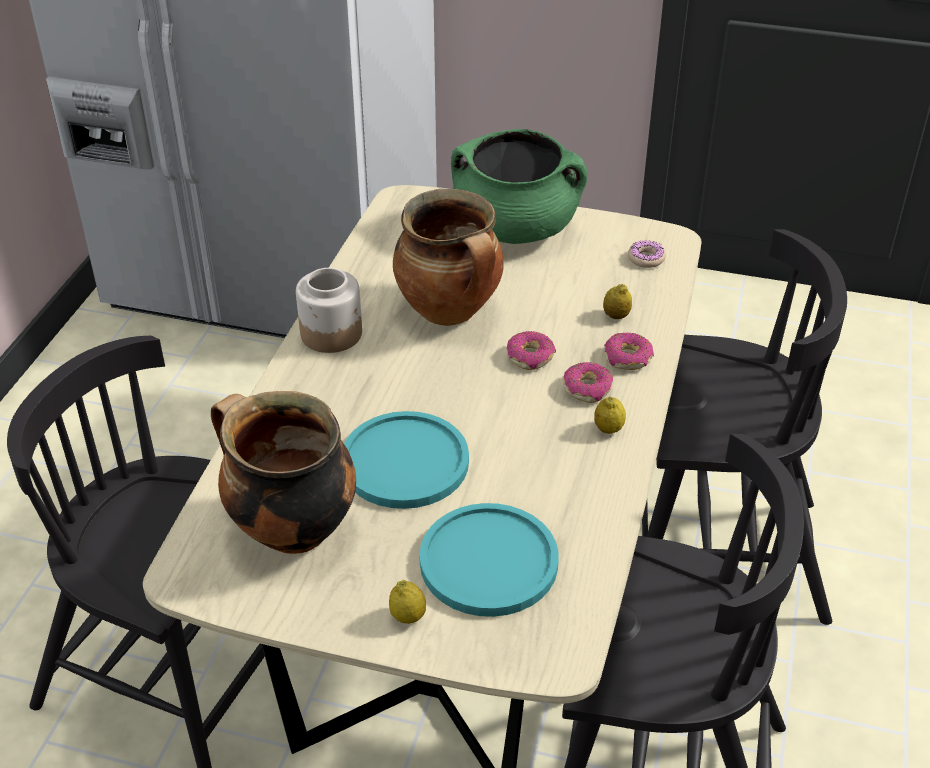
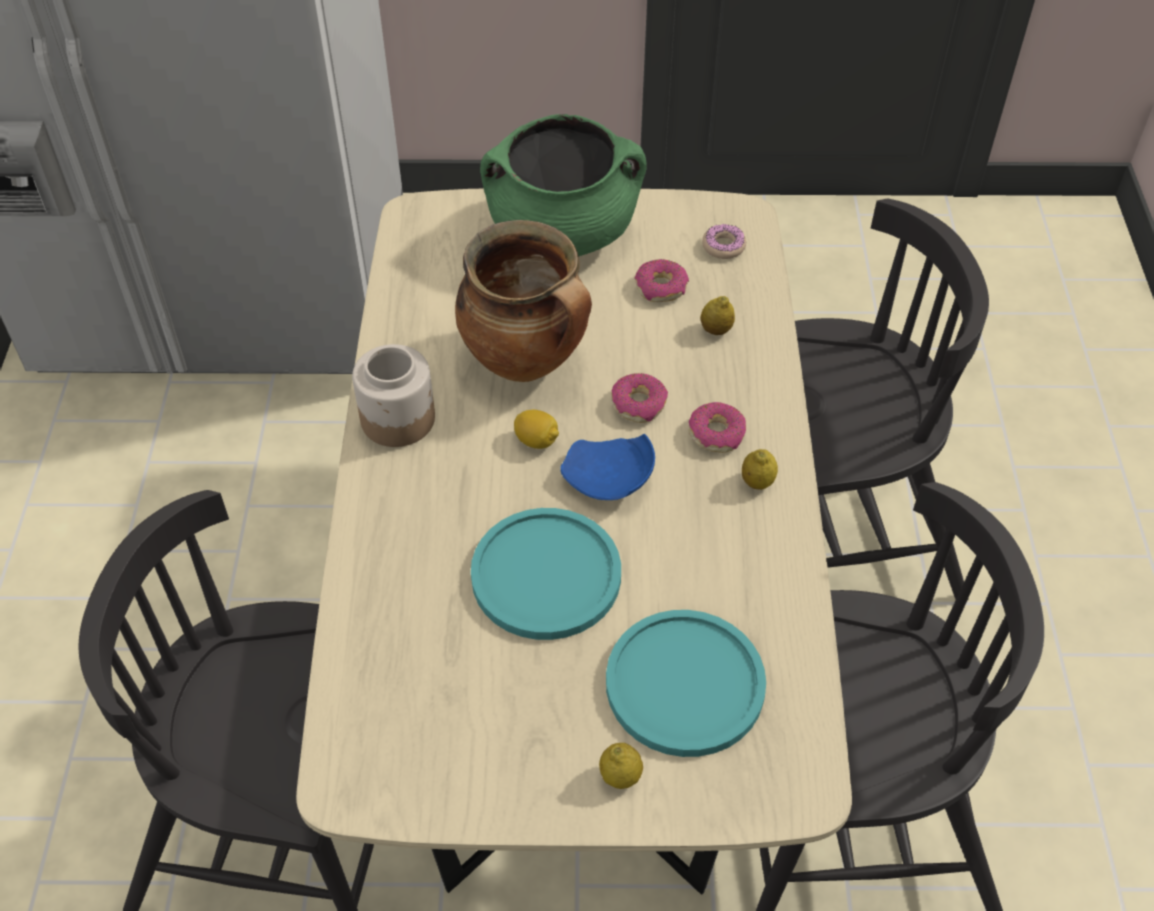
camera: 15 degrees left, 10 degrees up
(290, 529) = (446, 695): cooking pot -> none
(436, 367) = (536, 441): none -> lemon
(484, 405) = (609, 480): none -> blue plate
(628, 358) = (747, 384): donut -> donut (661, 288)

